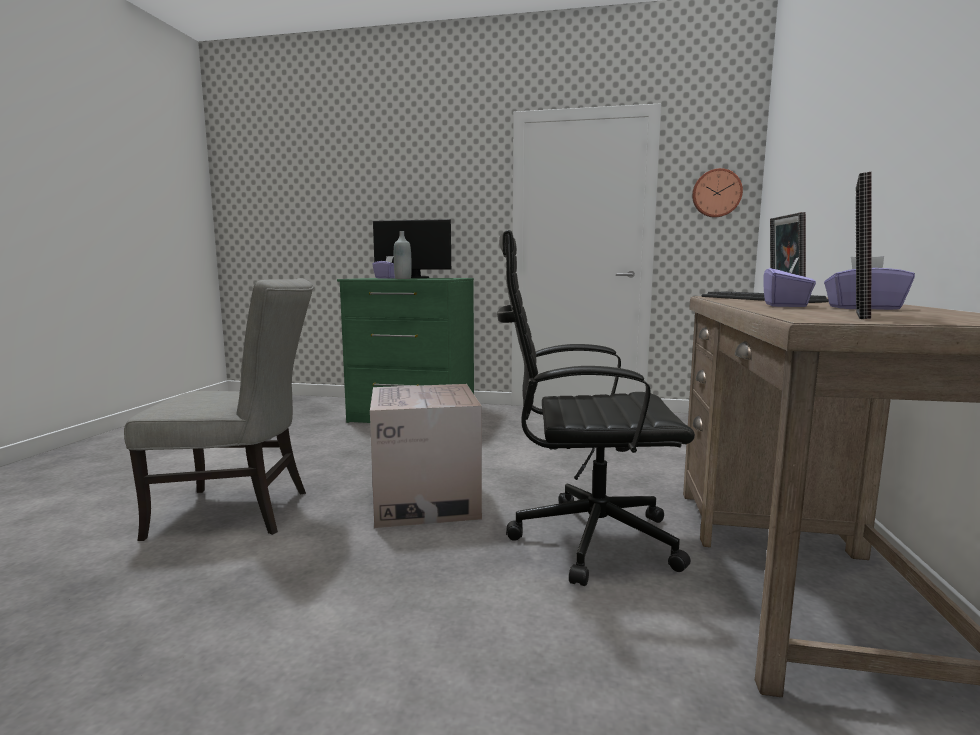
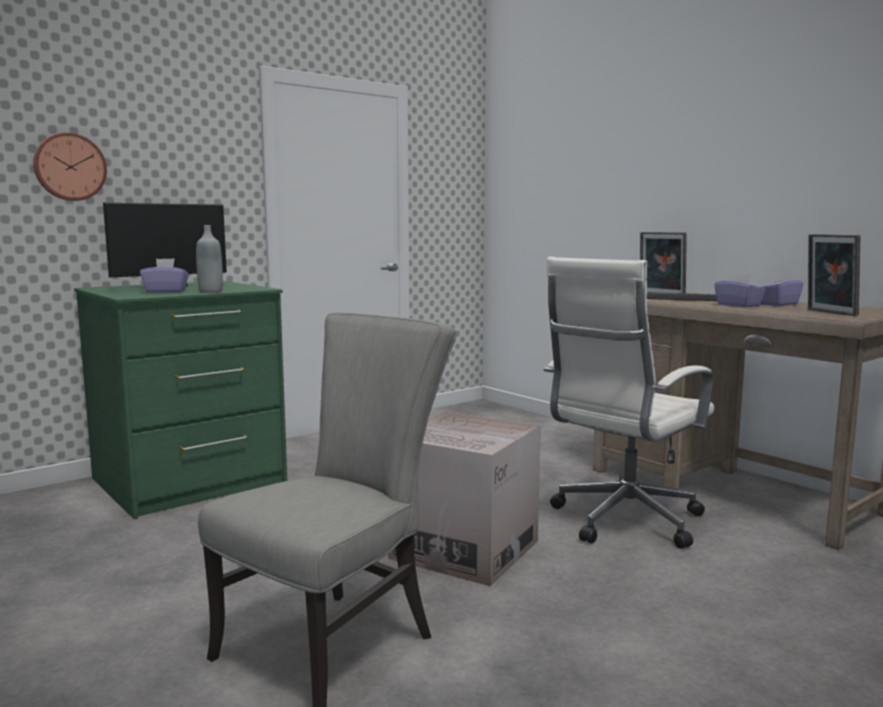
camera: 50 degrees left, 0 degrees up
(586, 540) = (623, 522): black office chair -> white office chair
(716, 193) = (454, 184): wall clock -> wall clock (69, 167)

